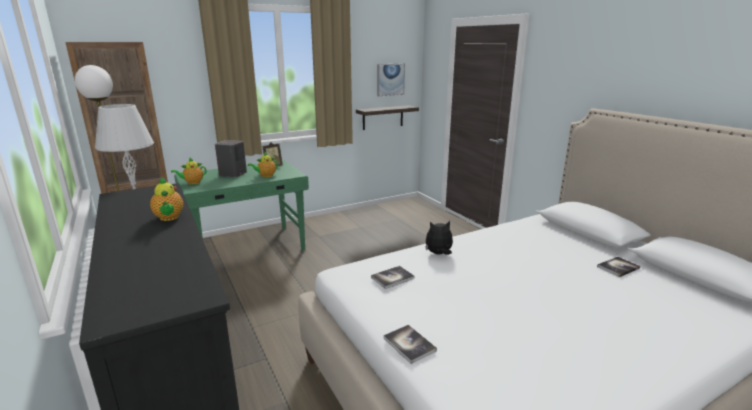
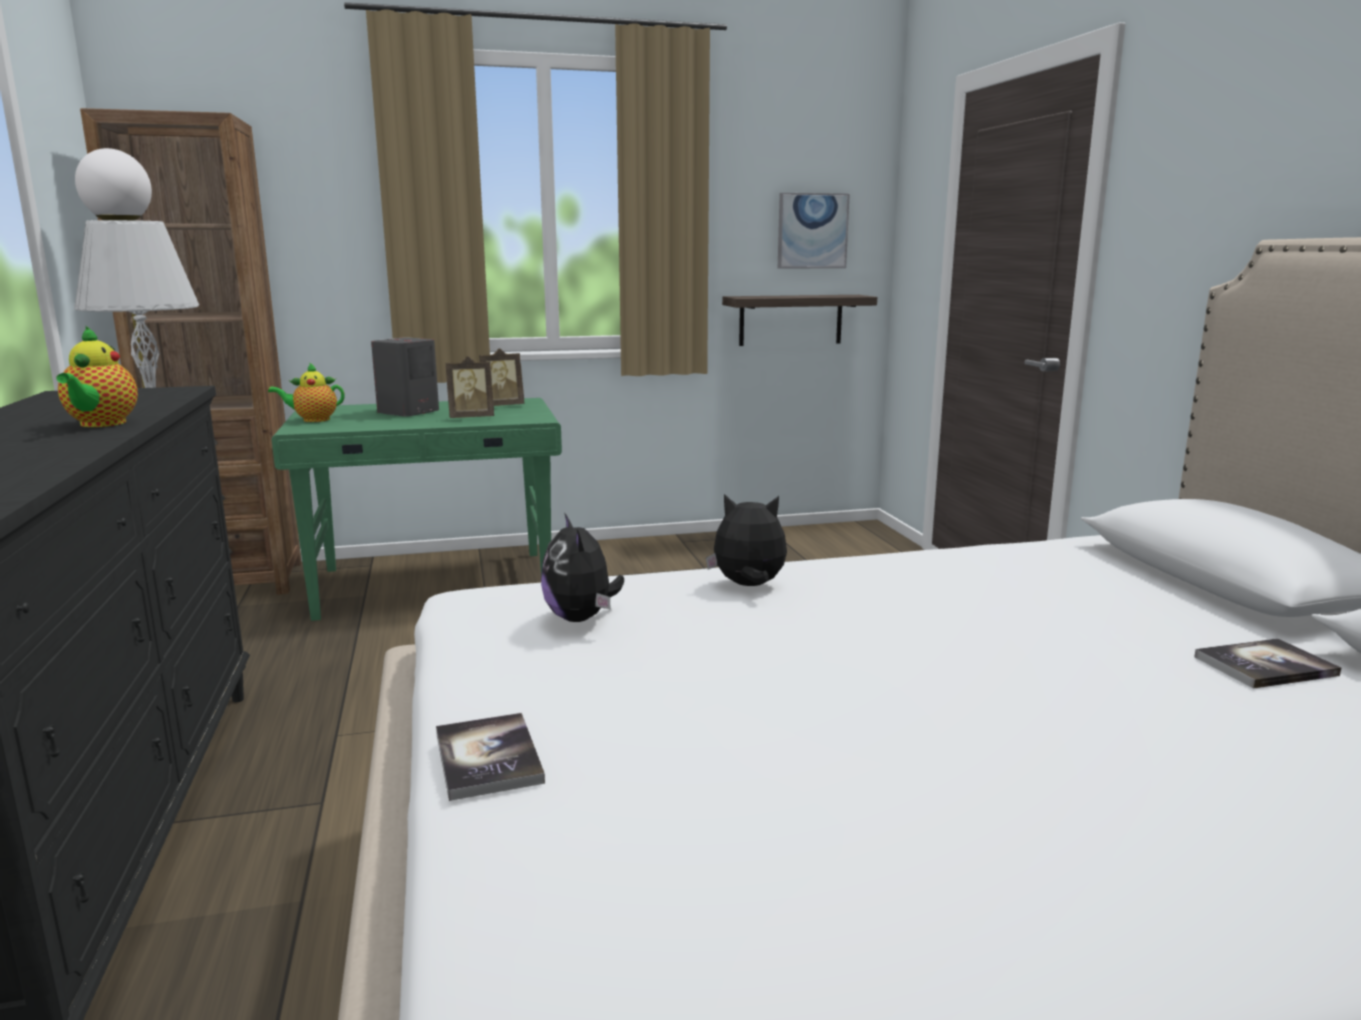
camera: 15 degrees right, 5 degrees down
(266, 176) = (471, 418): teapot -> picture frame
(392, 278) = (581, 618): book -> plush toy

